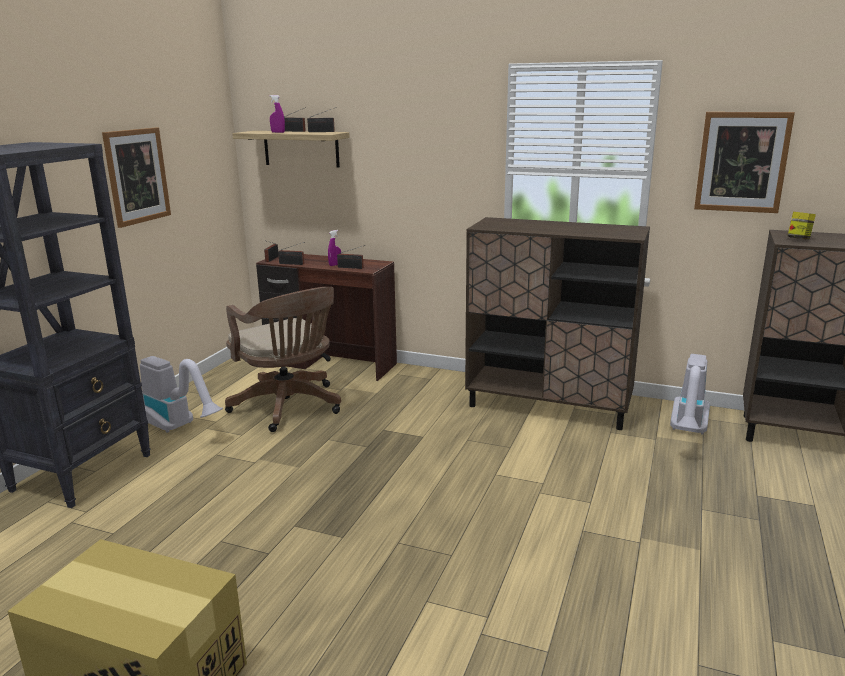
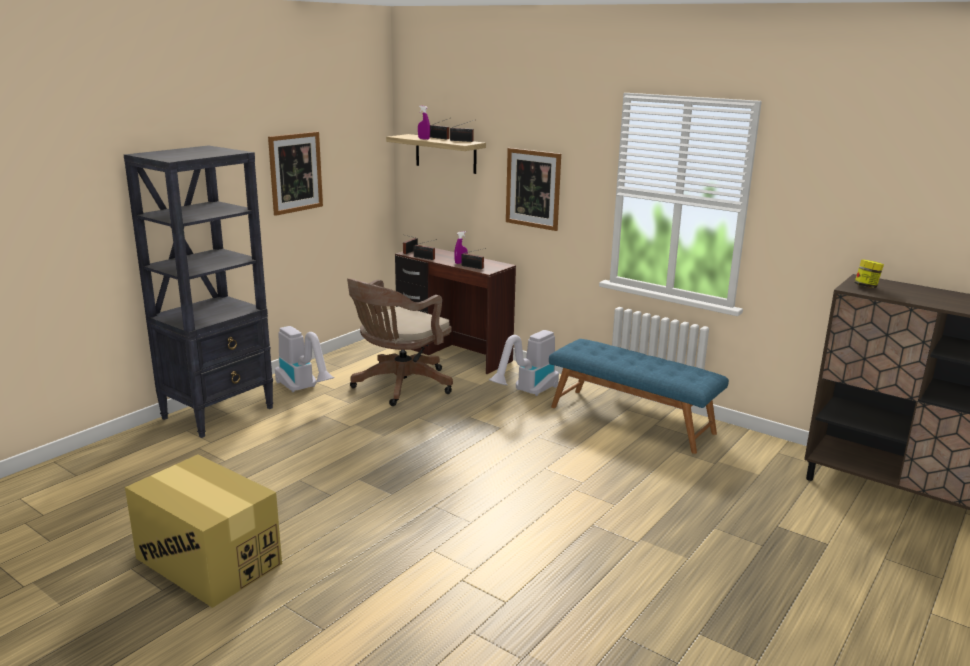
camera: 15 degrees right, 0 degrees up
(289, 407) = (399, 386): brown office chair -> brown office chair turned 60 degrees clockwise
(549, 406) = (632, 419): brown cabinet -> blue bench
(688, 432) = (752, 462): vacuum cleaner -> vacuum cleaner (527, 393)
(742, 162) = (831, 205): picture -> picture (533, 188)

